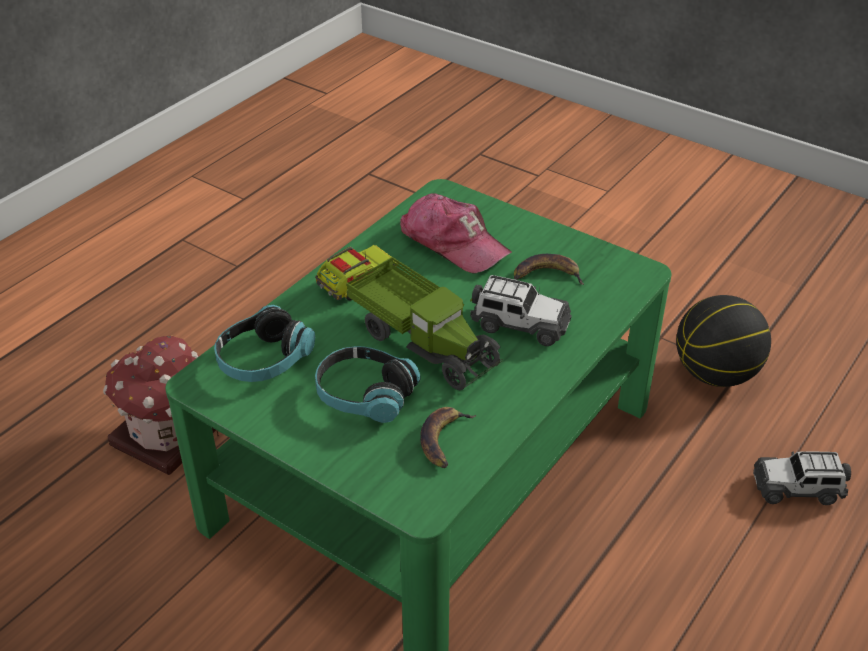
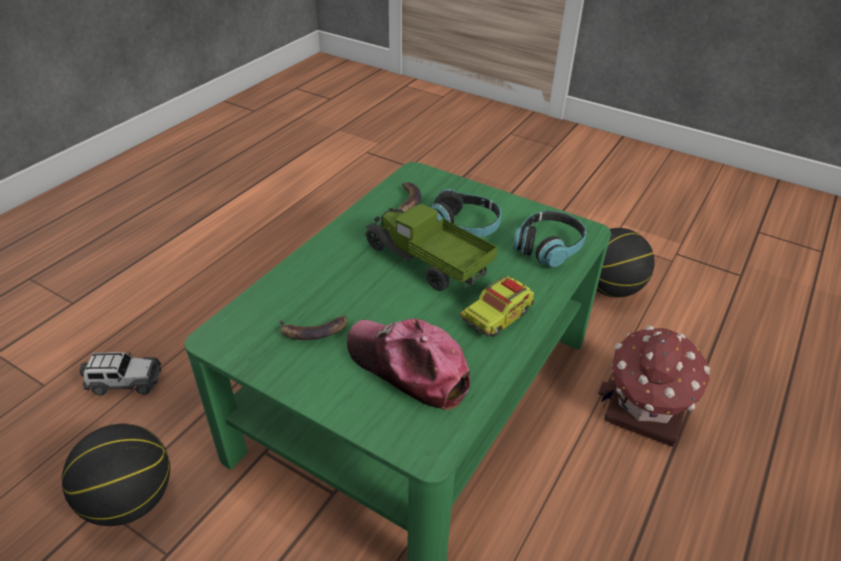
camera: 175 degrees right, 0 degrees up
(99, 613) = (610, 288): none -> basketball
(519, 324) = (346, 280): toy car -> none

